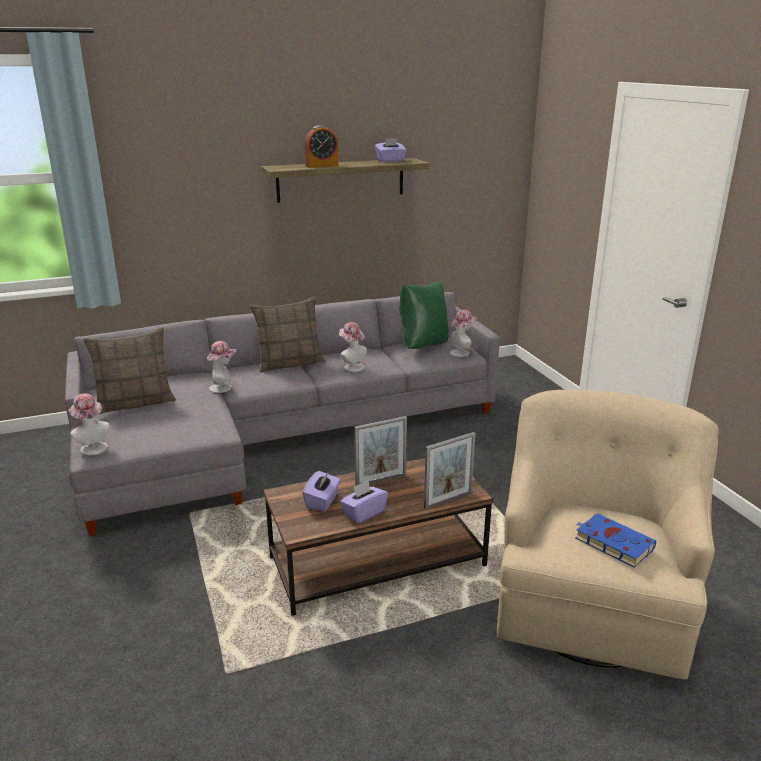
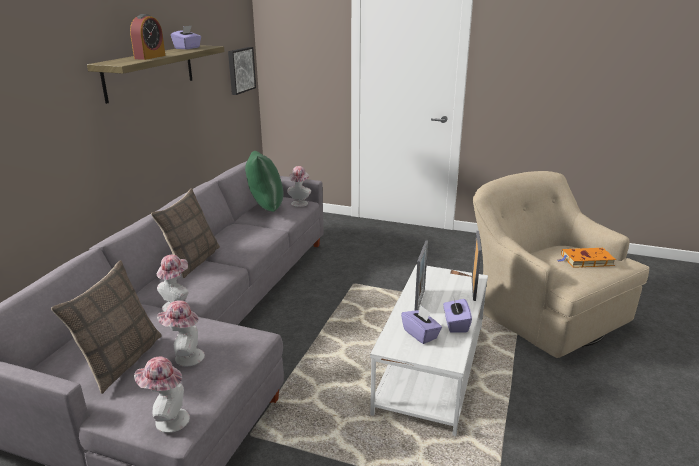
camera: 50 degrees left, 0 degrees up
(352, 366) = (250, 241): hat -> hat (185, 357)
(377, 561) = (431, 367): brown coffee table -> white coffee table
(492, 191) = (240, 70): none -> picture
(612, 543) = (585, 260): blue book -> orange book

